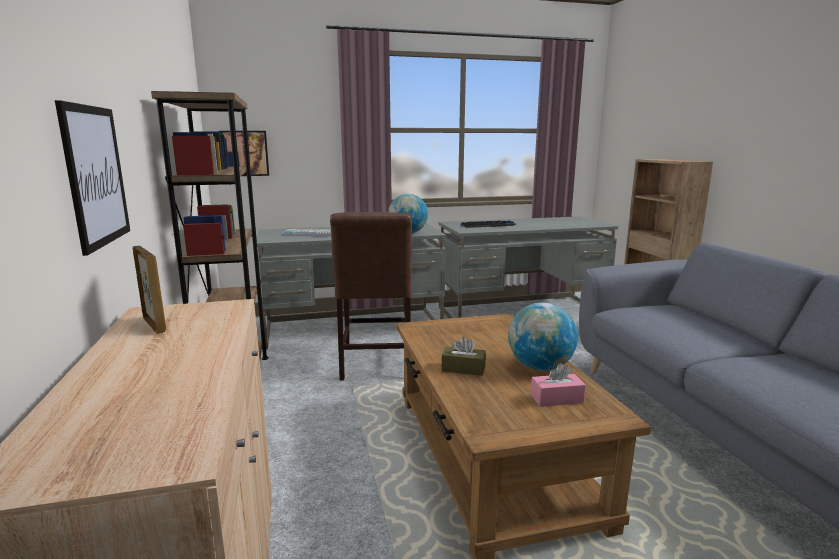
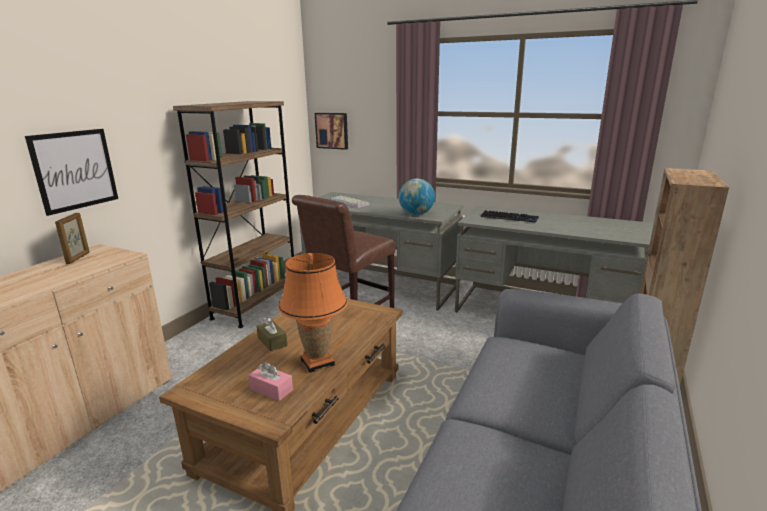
camera: 40 degrees right, 5 degrees up
(540, 367) = (317, 362): globe -> orange table lamp

